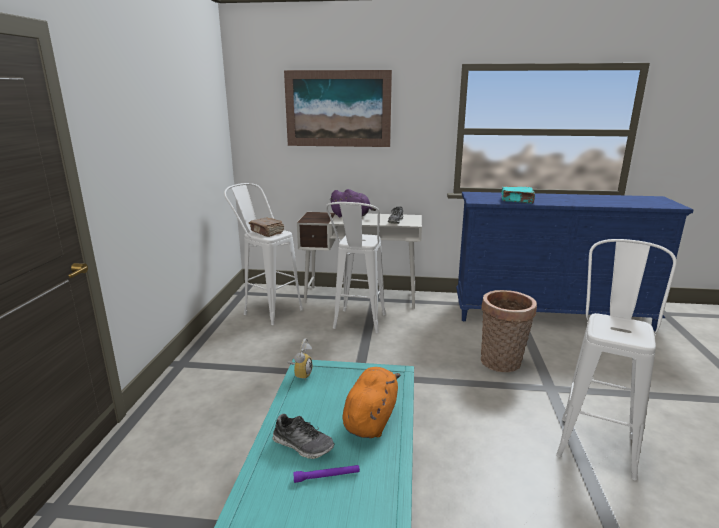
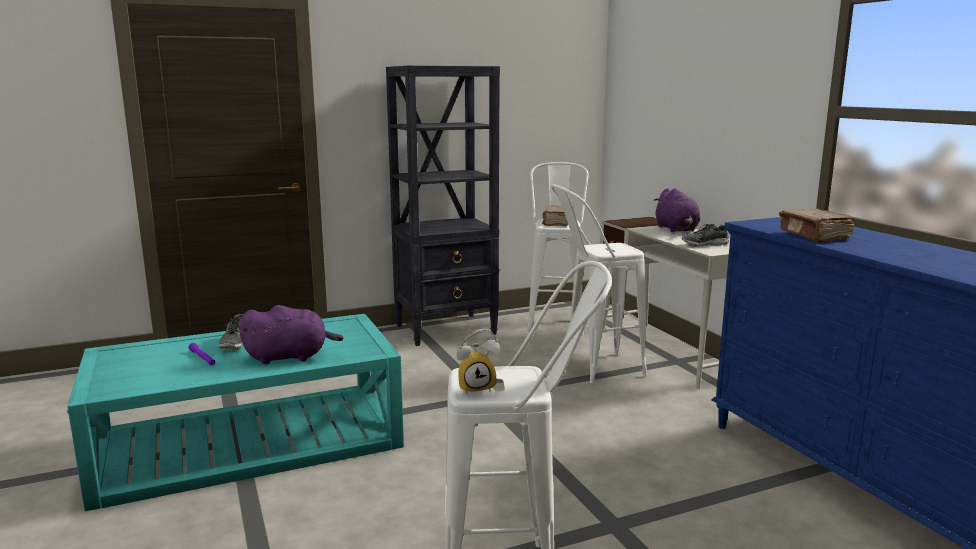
camera: 60 degrees right, 5 degrees down
(215, 352) = (447, 329): none -> black bookcase
(300, 374) = (339, 321): alarm clock -> alarm clock (477, 388)
(338, 109) = (692, 74): picture -> none
(371, 418) = (290, 357): orange plush toy -> purple plush toy
(502, 364) = (633, 476): basket -> none
(517, 201) = (814, 236): turquoise book -> brown book

